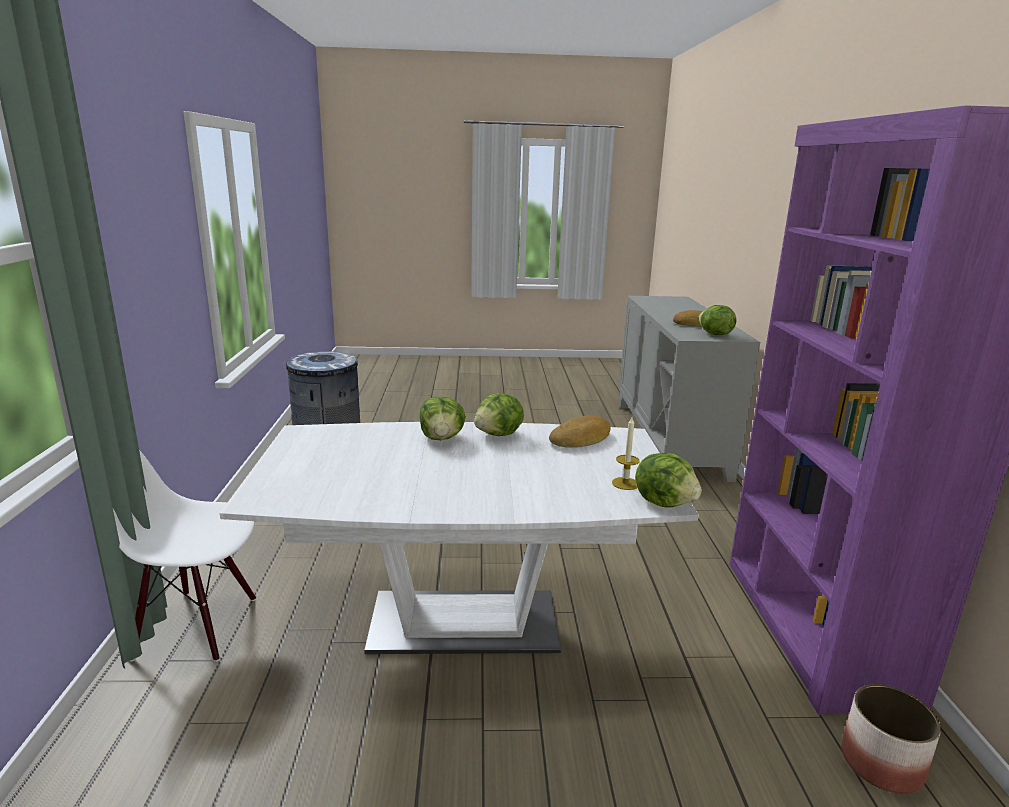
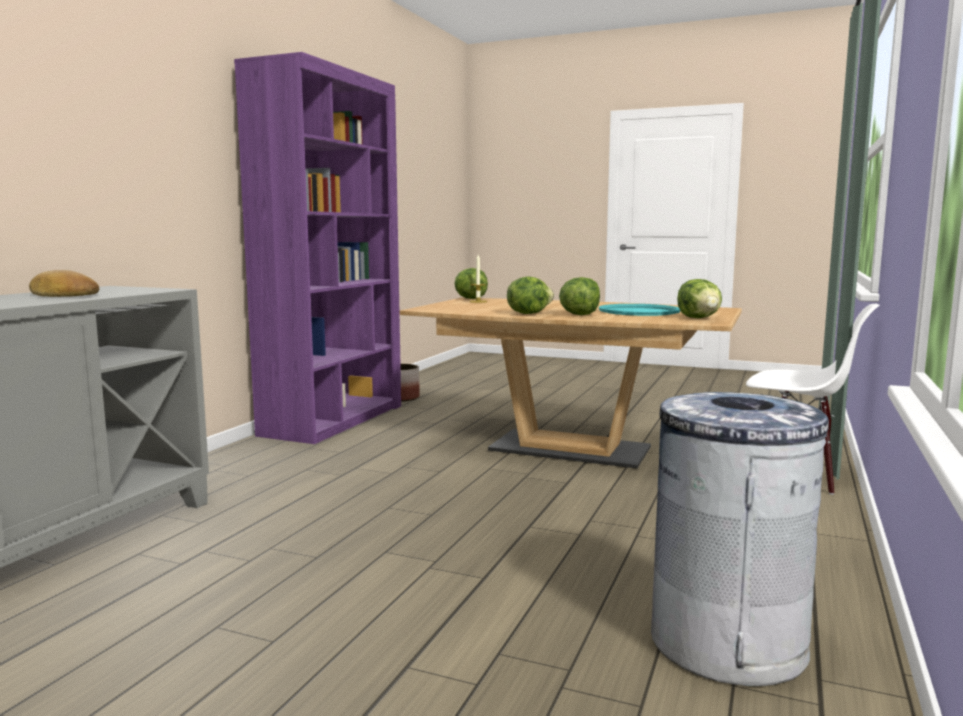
camera: 155 degrees left, 10 degrees down
(377, 463) = (639, 311): none -> turquoise tray
(464, 623) = (570, 449): white dining table -> brown dining table
(581, 439) = (465, 310): bread -> none
(714, 334) = (118, 289): lettuce -> lettuce (699, 318)

